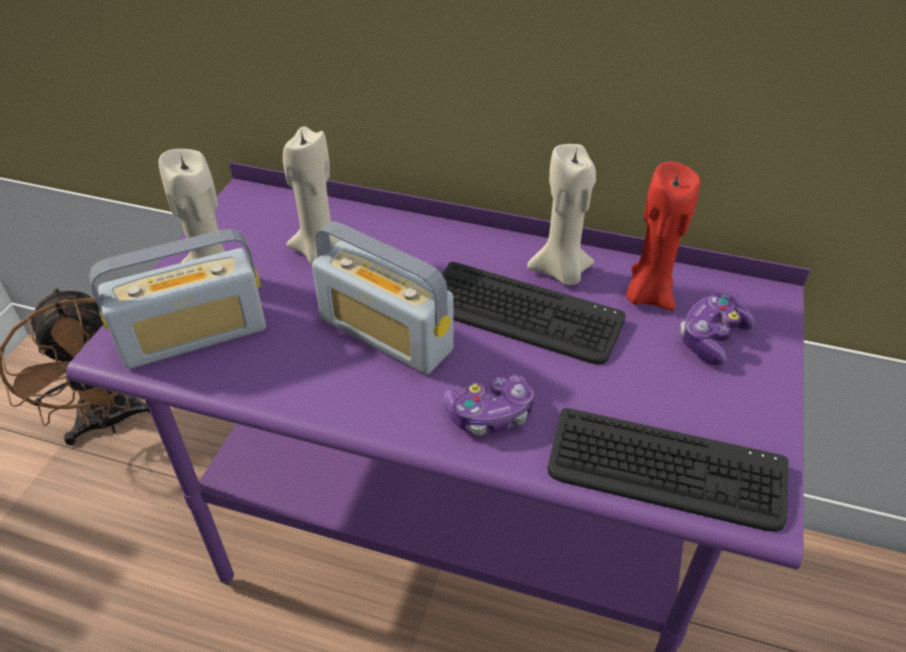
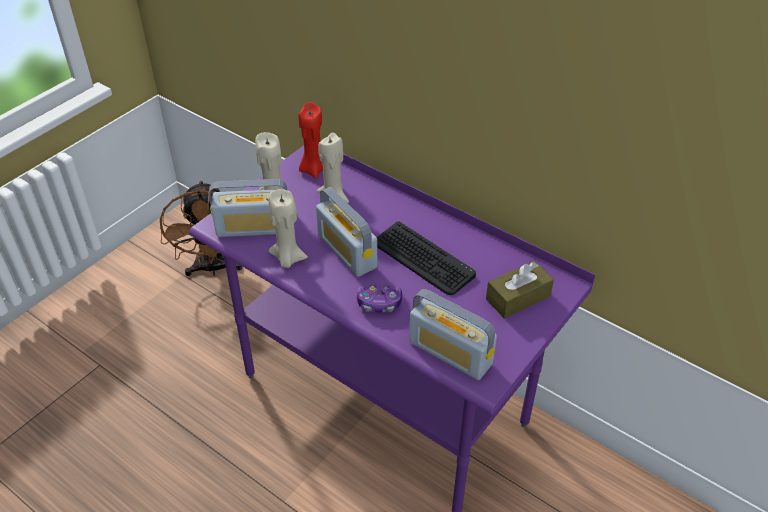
camera: 20 degrees right, 0 degrees up
(561, 272) = (457, 241): beige candle -> beige candle (287, 258)
(648, 294) = (498, 266): red candle -> red candle (313, 169)
(665, 471) = (450, 353): keyboard -> radio
(711, 338) = (518, 298): game controller -> brown tissue box

